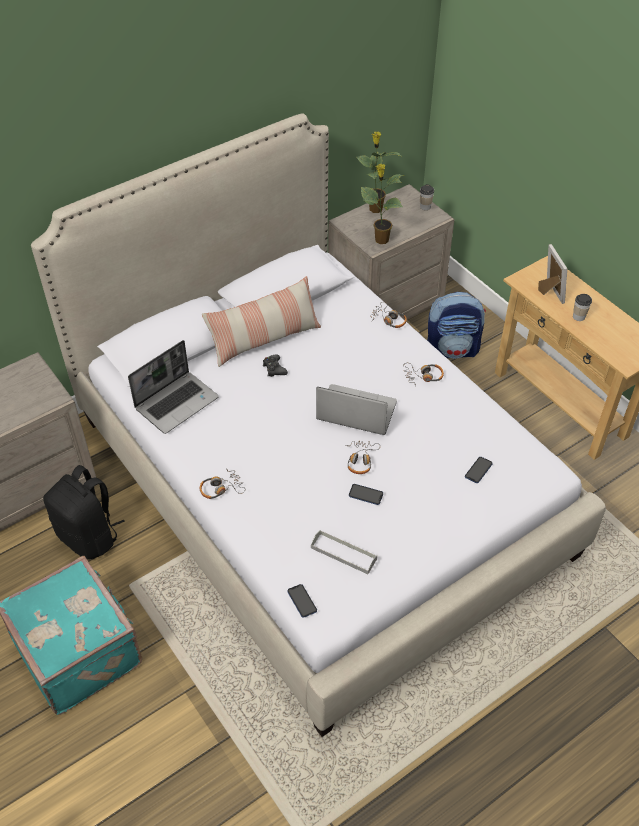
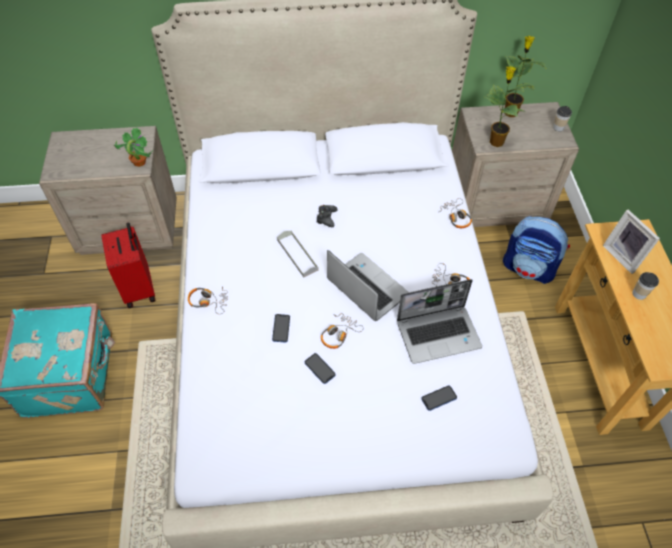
camera: 30 degrees right, 5 degrees up
(50, 393) = (139, 162): none -> potted plant
(89, 536) = (140, 289): black backpack -> red suitcase
(177, 402) = (229, 212): laptop -> laptop (439, 334)
(264, 339) = (337, 189): pillow -> none
(302, 601) = (196, 438): phone -> phone (281, 328)
(343, 553) = (261, 413): grey tray -> grey tray (297, 255)
(548, 292) = (623, 256): picture frame -> picture frame turned 135 degrees clockwise

